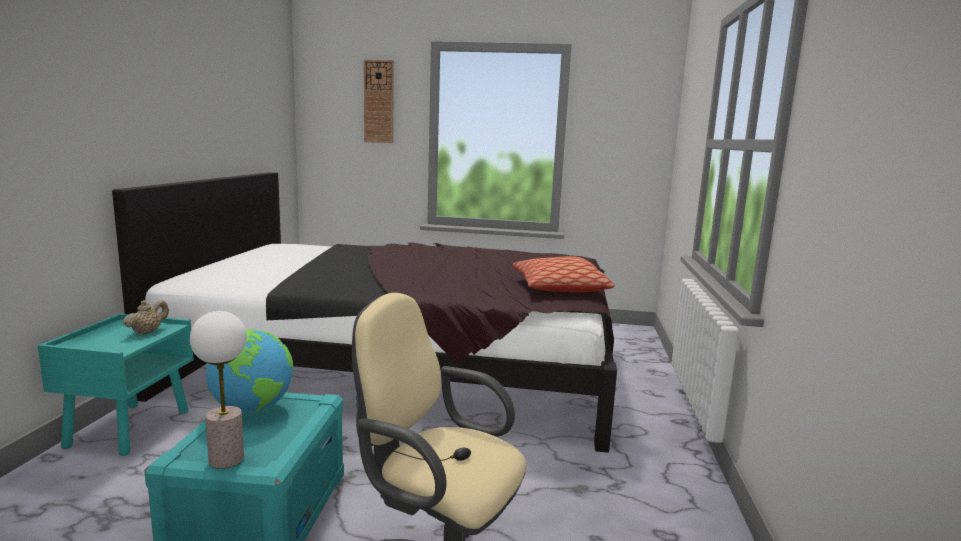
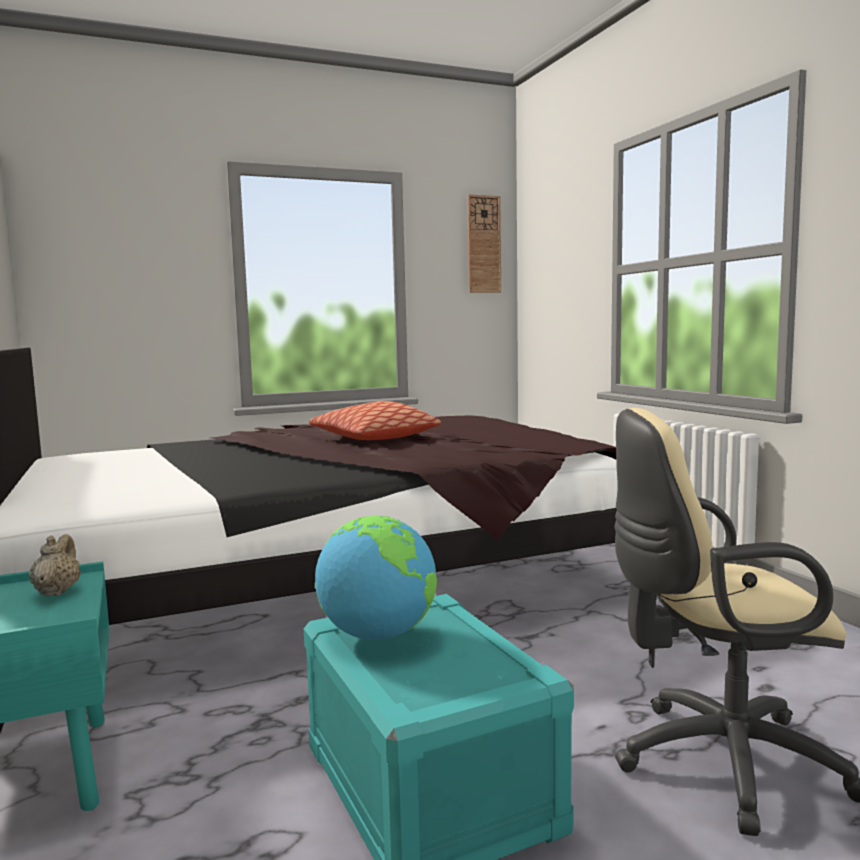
camera: 30 degrees left, 5 degrees down
(226, 459) = (471, 687): table lamp -> none
(379, 102) = (155, 242): wall clock -> wall clock (483, 244)
(560, 288) = (533, 437): pillow -> pillow (375, 438)

